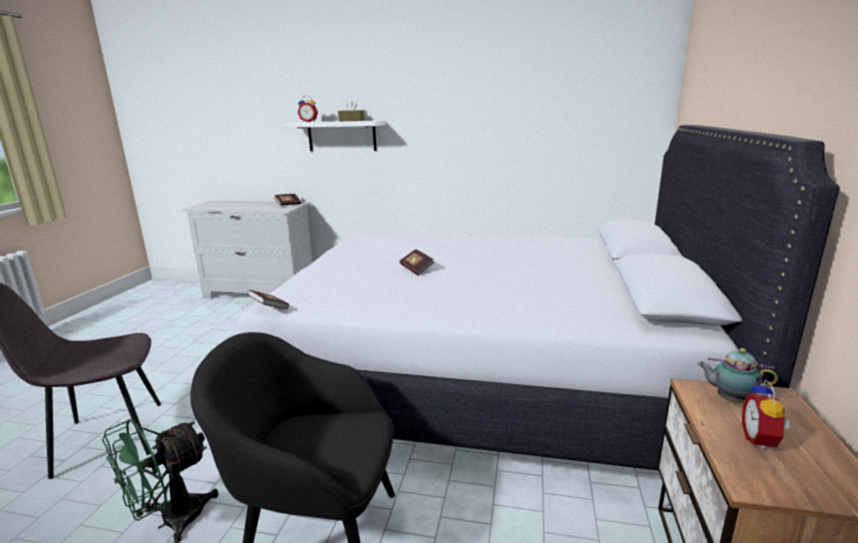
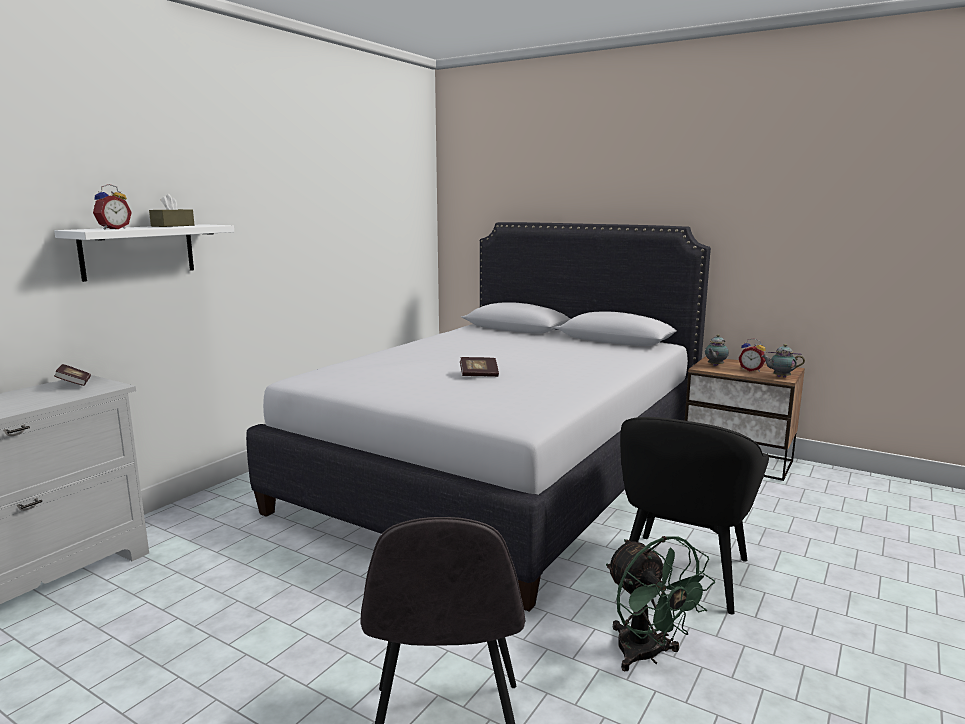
camera: 70 degrees left, 5 degrees down
(269, 308) = (540, 425): book -> none
(754, 479) = (780, 377): none -> teapot

